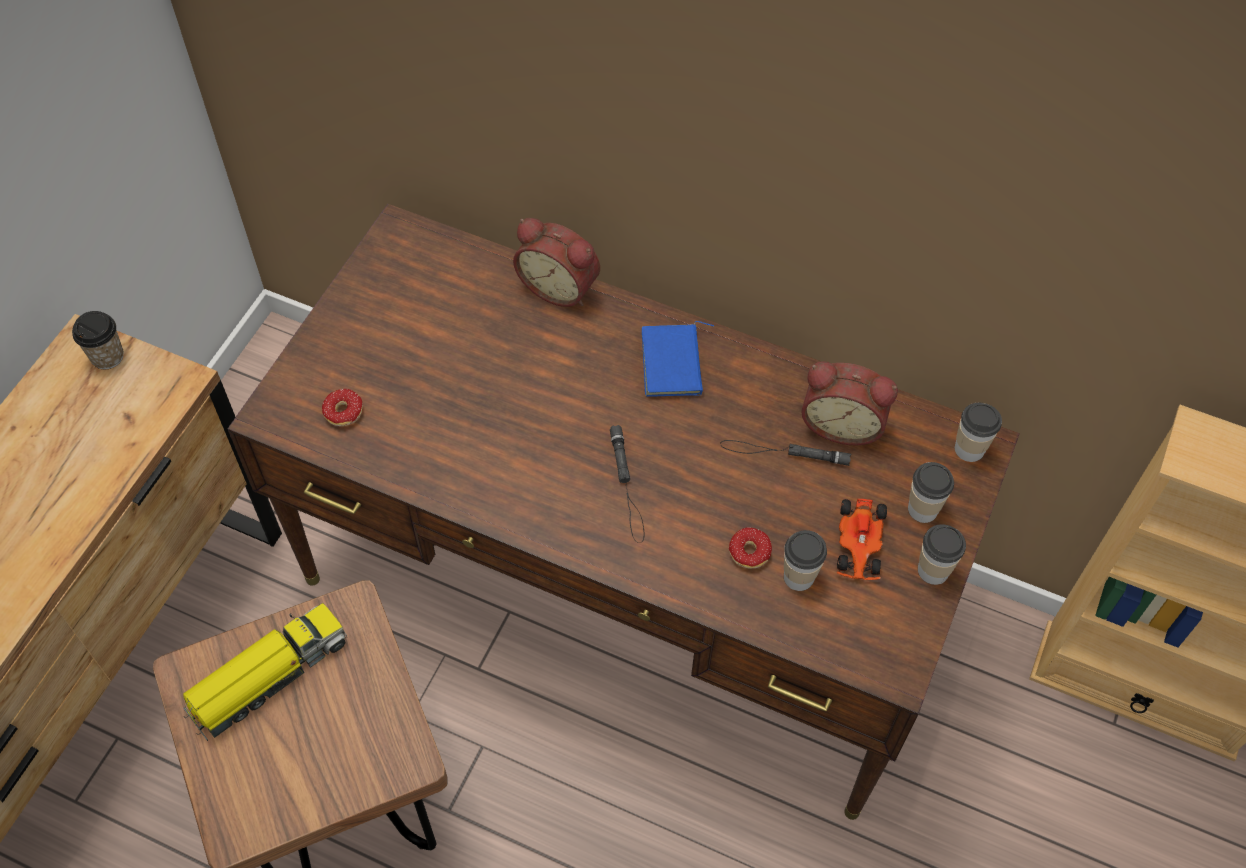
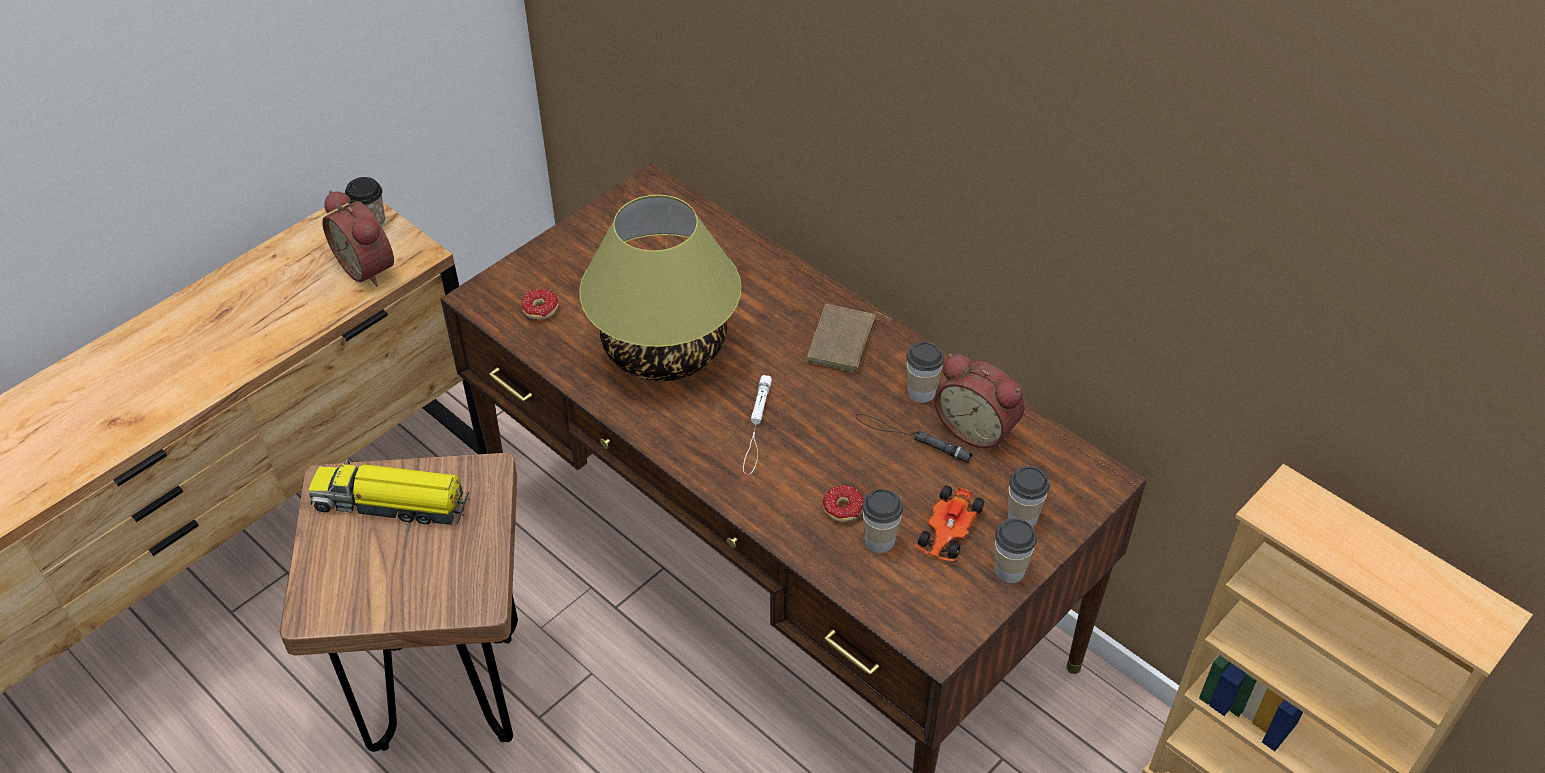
camera: 20 degrees right, 10 degrees down
(267, 677) = (392, 504): toy truck -> toy truck turned 150 degrees counterclockwise
(495, 423) = (664, 350): none -> table lamp
(560, 286) = (770, 258): alarm clock -> alarm clock (369, 266)
(627, 486) = (757, 427): black flashlight -> white flashlight
(674, 364) = (843, 343): blue book -> brown book
(969, 449) = (1090, 480): cup -> cup (921, 392)

